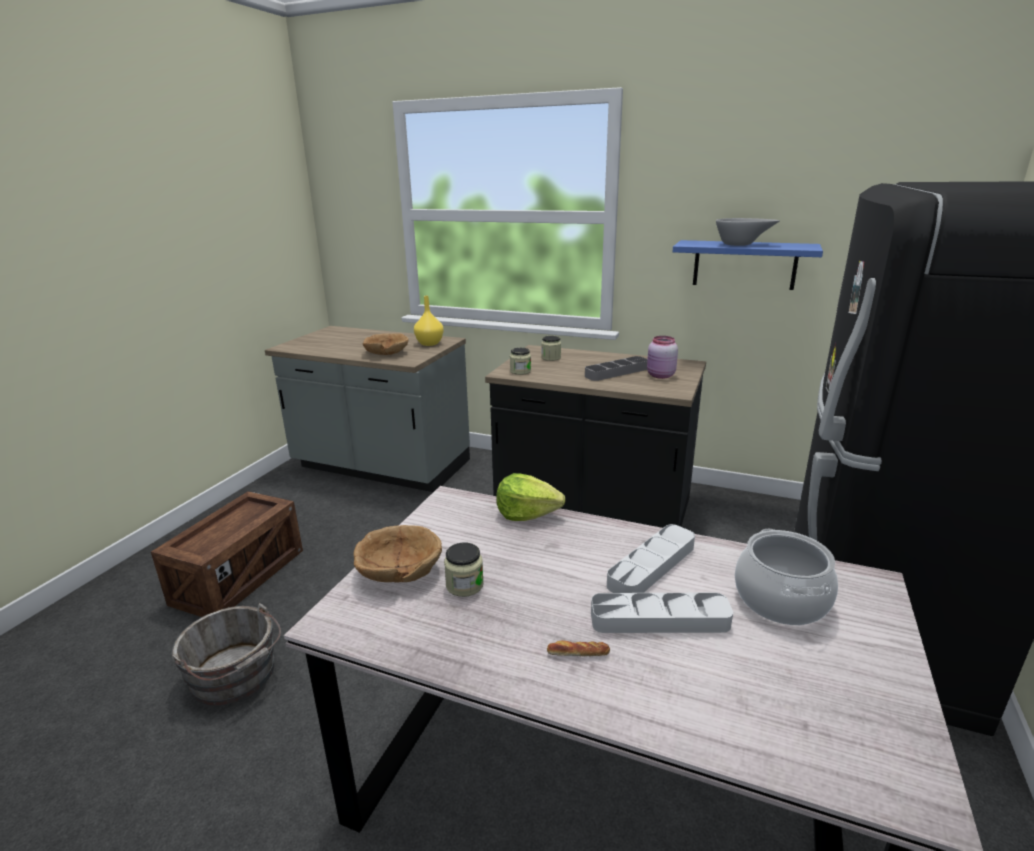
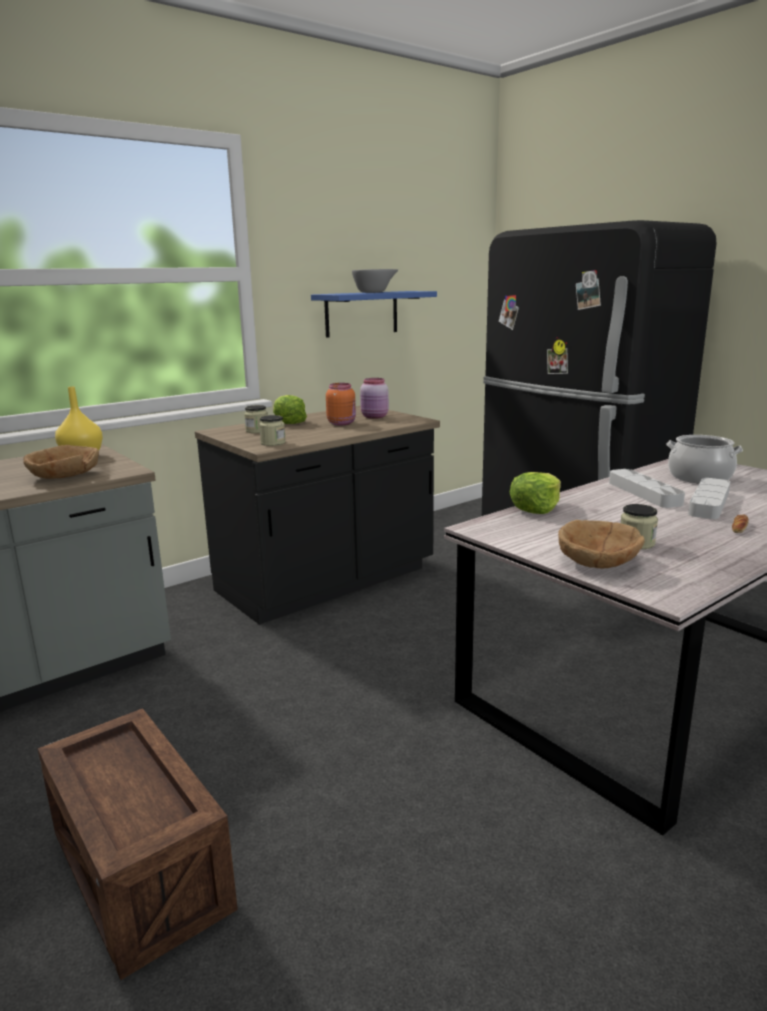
camera: 60 degrees left, 5 degrees down
(236, 677) = (387, 897): grey bucket -> none
(593, 358) = (288, 422): none -> lettuce
(616, 372) = (342, 423): grey tray -> orange jar

